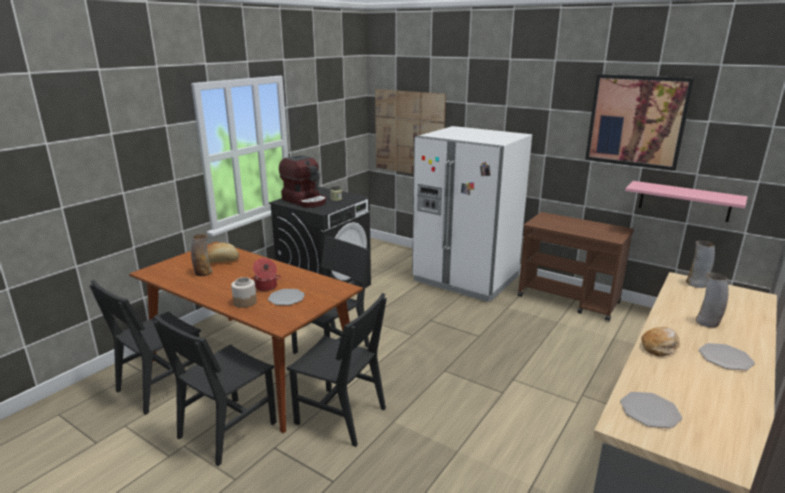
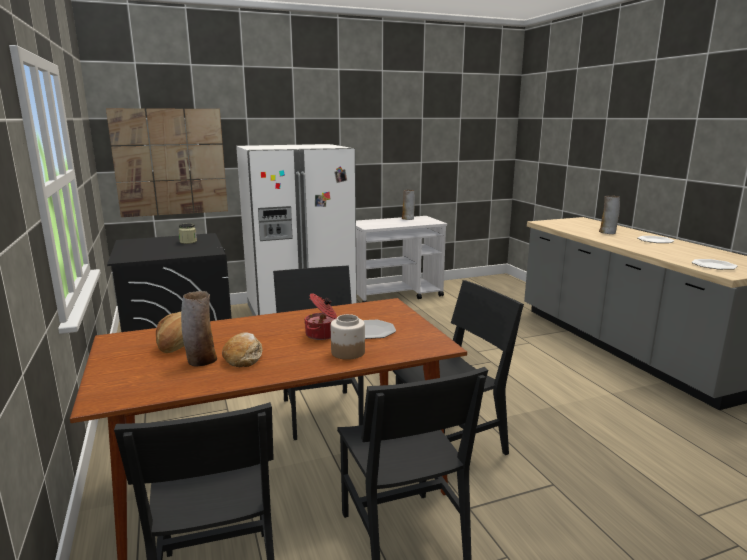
camera: 55 degrees left, 5 degrees down
(305, 200) = (154, 251): coffee machine -> none
(569, 300) = (396, 294): brown cart -> white cart
(636, 121) = (413, 122): picture -> none
(660, 346) = (632, 246): bread -> bread (243, 357)
(684, 201) = (454, 184): pink shelf -> none
(696, 284) = (552, 222): vase -> vase (408, 219)

